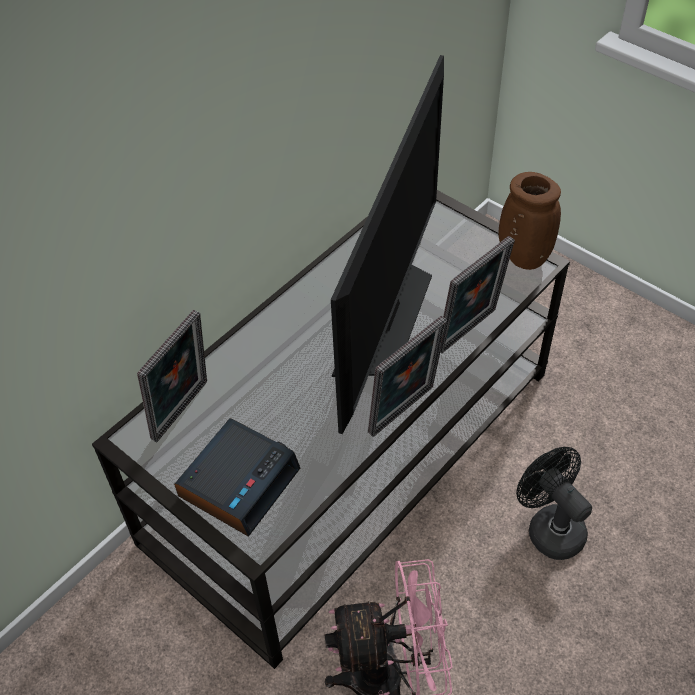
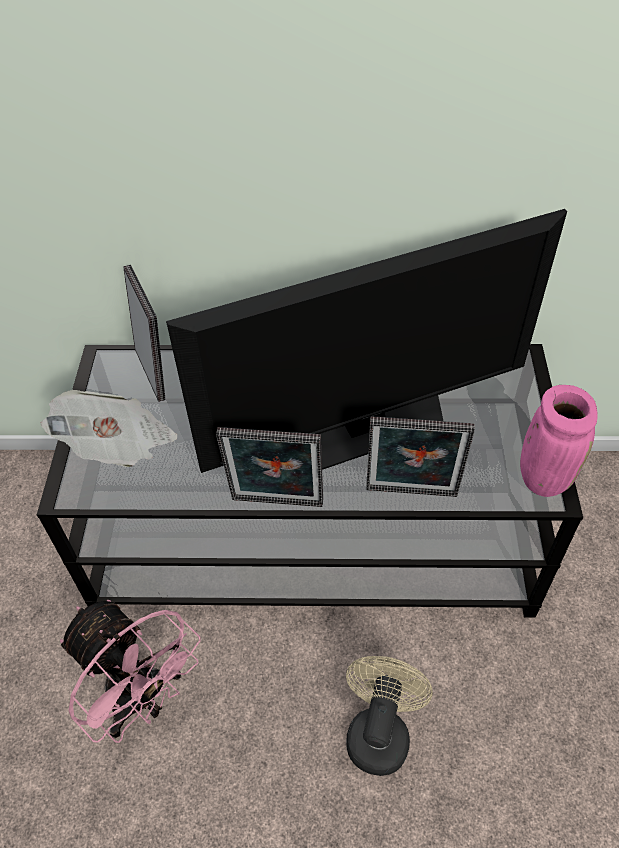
camera: 50 degrees right, 0 degrees up
(184, 412) = (155, 372): picture frame -> picture frame turned 105 degrees counterclockwise
(239, 481) = (119, 445): alarm clock -> newspaper
(522, 257) = (542, 477): brown vase -> pink vase
(549, 527) = (379, 731): black fan -> beige fan

